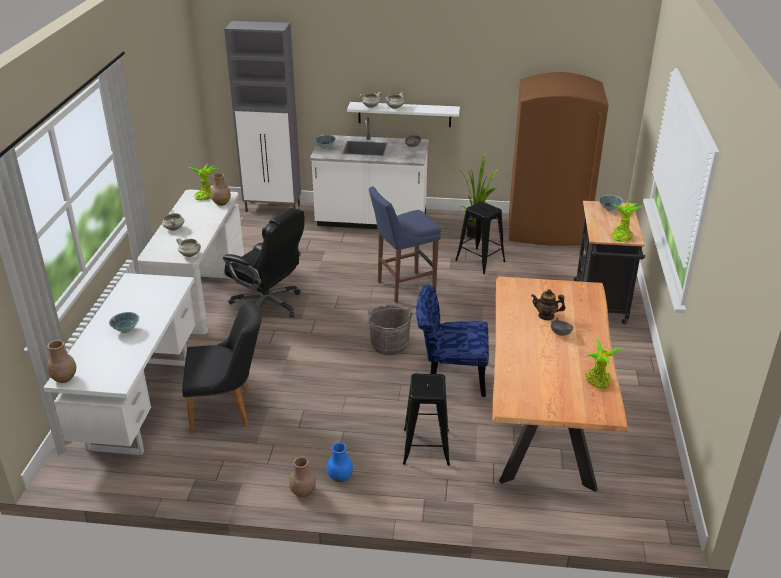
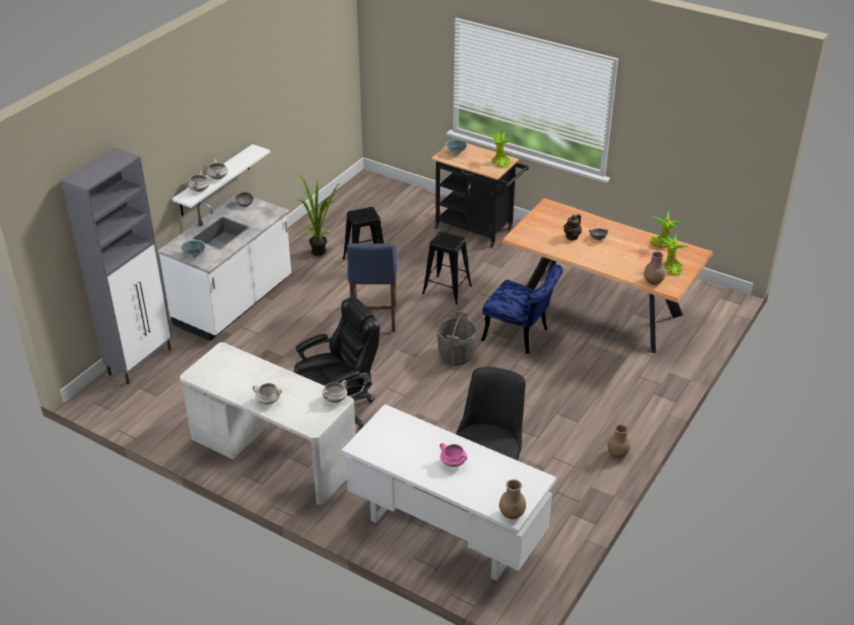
camera: 65 degrees left, 5 degrees up
(126, 330) = (453, 463): bowl -> pink cooking pot
(205, 195) = (208, 365): potted plant -> potted plant (670, 268)
(221, 203) = (237, 358): brown vase -> brown vase (653, 282)
(339, 477) = (610, 430): blue vase -> none
(426, 447) = (598, 375): black stool -> black stool (447, 290)
(449, 376) = (520, 336): blue chair -> blue chair turned 90 degrees counterclockwise
(547, 230) = (346, 211): brown fridge -> none

